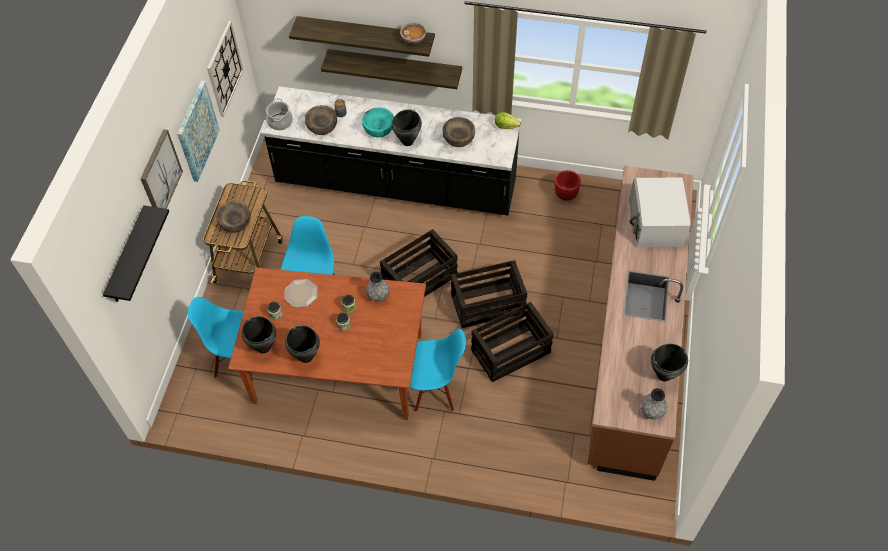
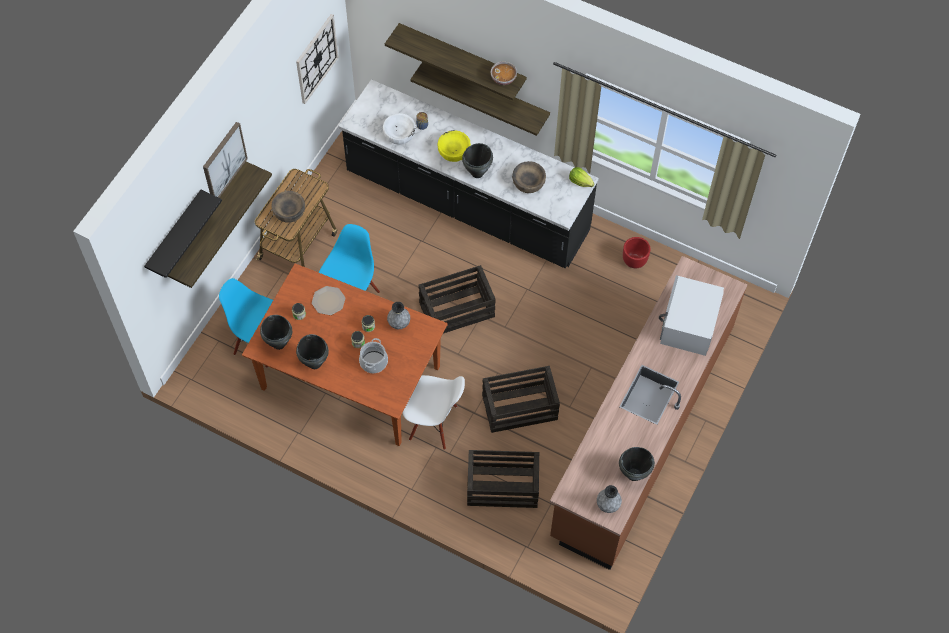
camera: 15 degrees right, 5 degrees up
(158, 245) = (207, 223): none -> shelf
(197, 131) = (272, 119): picture -> none
(280, 122) = (360, 119): cooking pot -> cooking pot (373, 362)
(322, 126) = (399, 134): brown bowl -> white bowl
(379, 128) = (454, 151): turquoise bowl -> yellow bowl
(433, 389) = (433, 424): blue chair -> white chair
(487, 304) = (513, 354): crate -> crate (501, 487)

